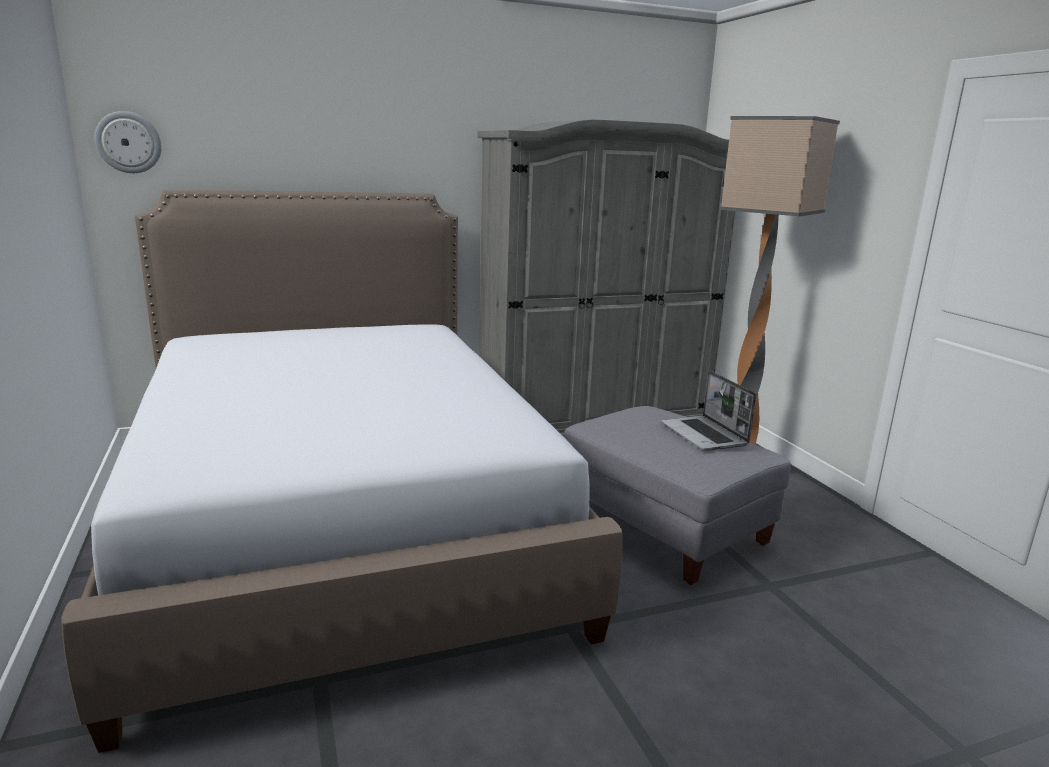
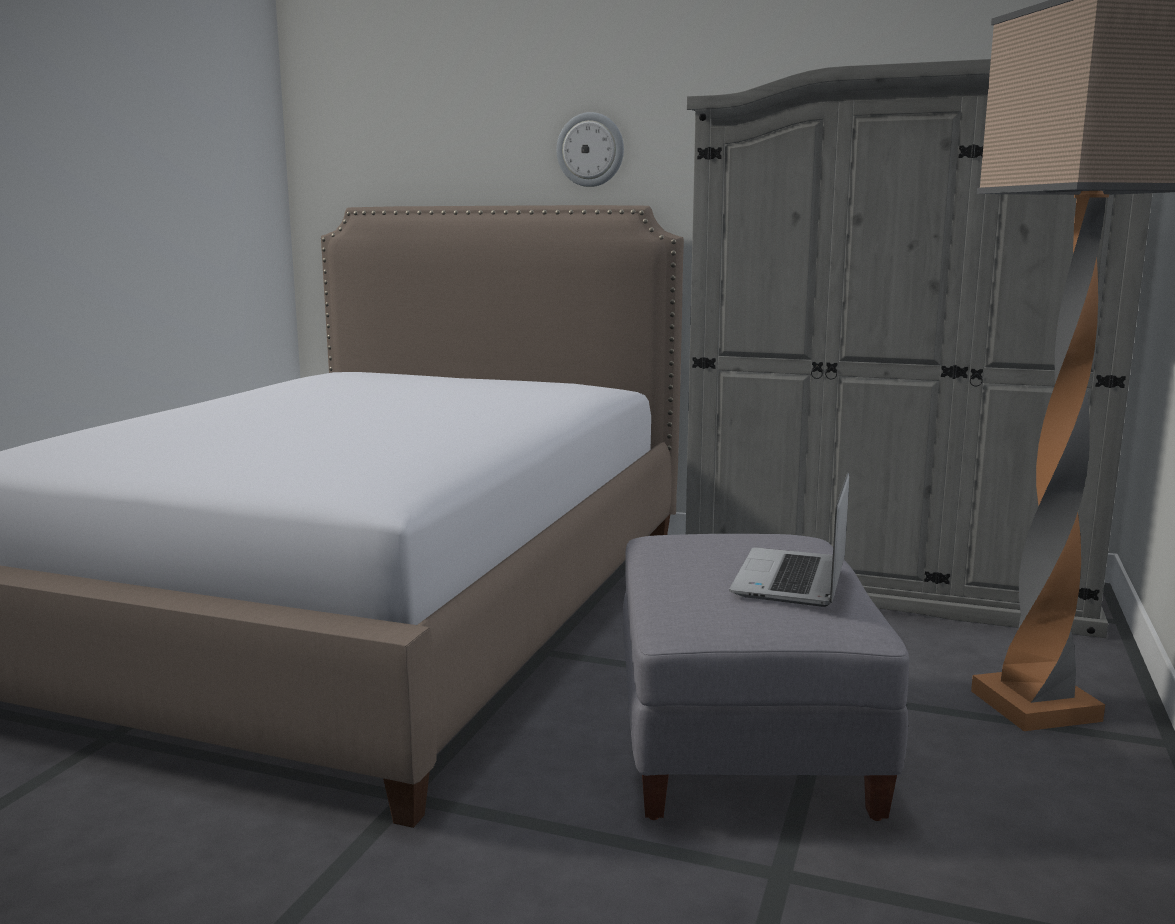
camera: 40 degrees right, 5 degrees down
(128, 142) = (329, 157): wall clock -> wall clock (590, 150)

